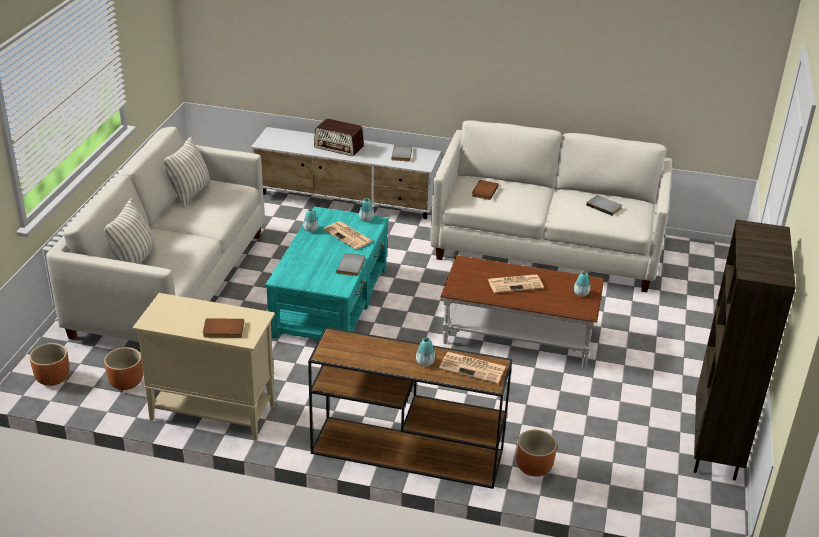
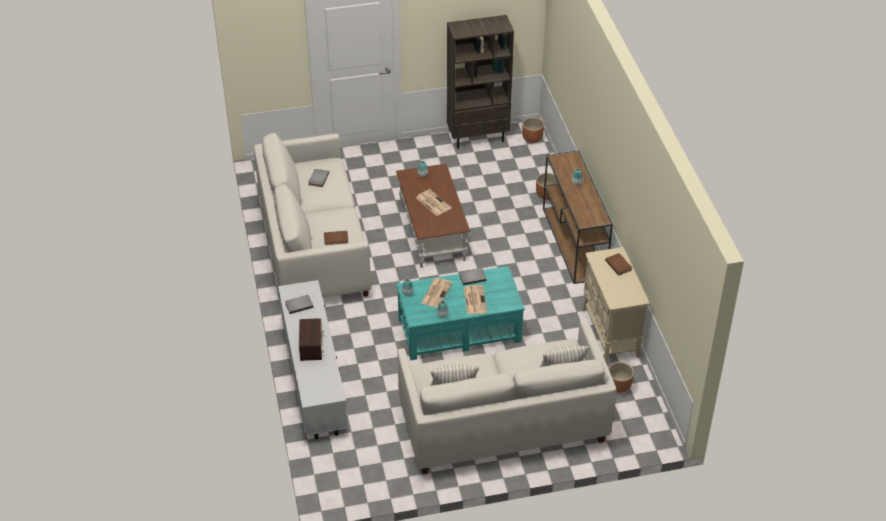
camera: 115 degrees left, 10 degrees up
(53, 379) = (644, 424): brown planter -> brown planter (532, 138)
(473, 368) = (566, 165): newspaper -> newspaper (474, 300)

